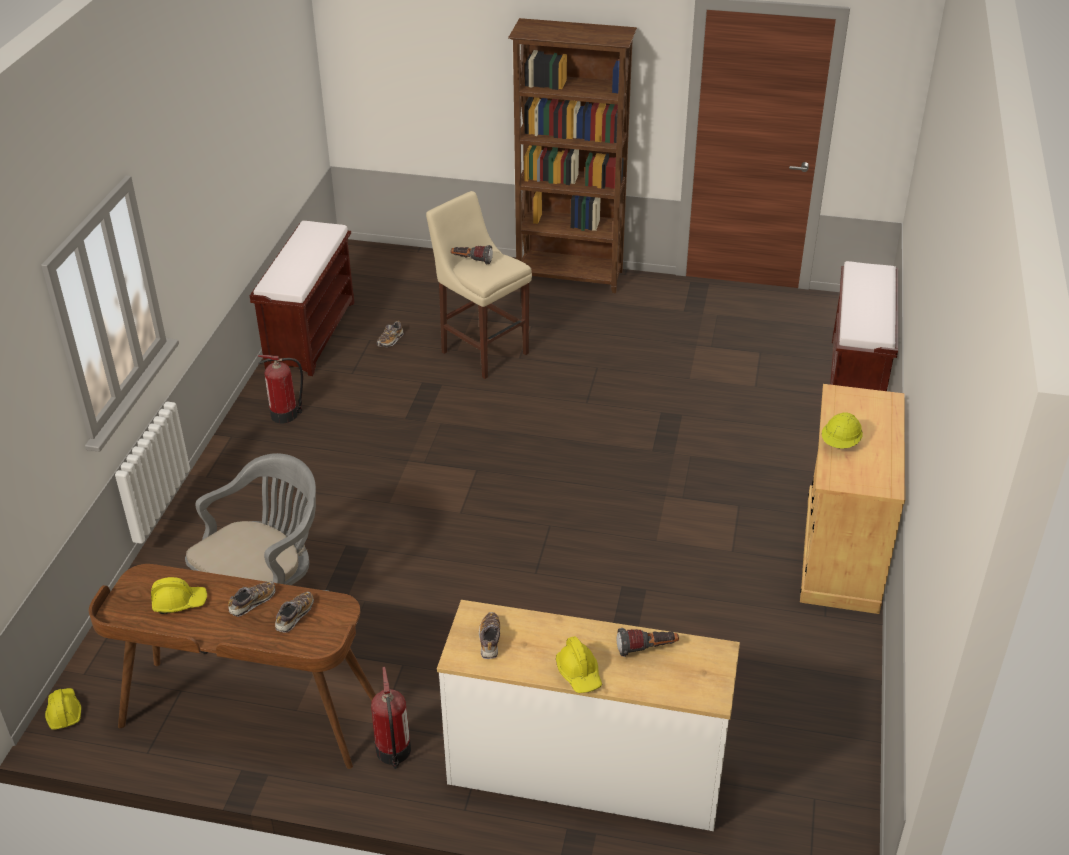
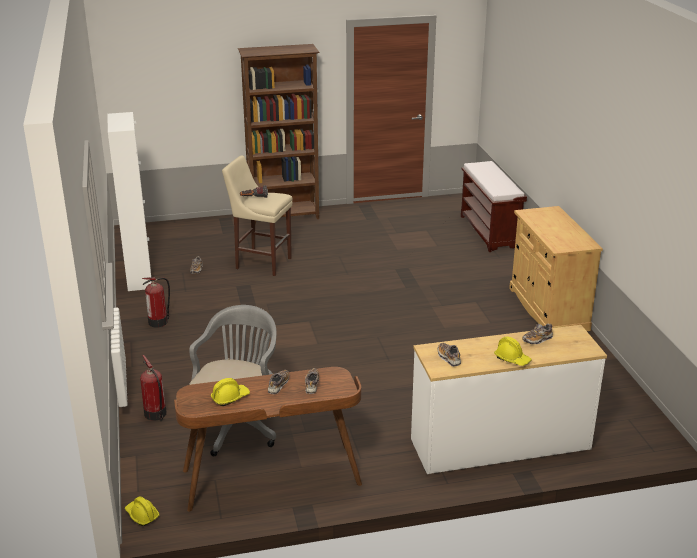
camera: 25 degrees left, 10 degrees down
(311, 334) = (139, 277): brown bench -> white cabinet
(393, 752) = (380, 469): fire extinguisher -> fire extinguisher (156, 414)
(647, 649) = (537, 339): flashlight -> shoe
(840, 443) = (548, 232): yellow hard hat -> none

